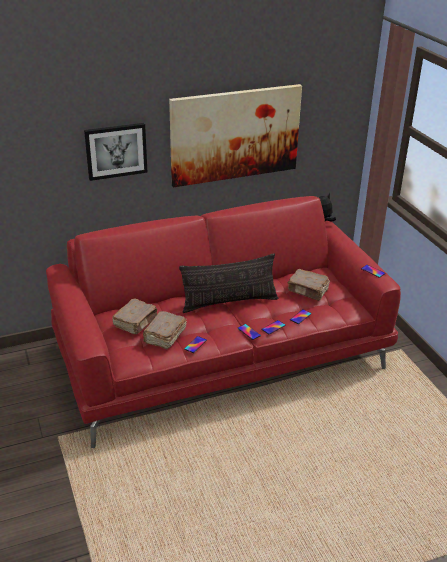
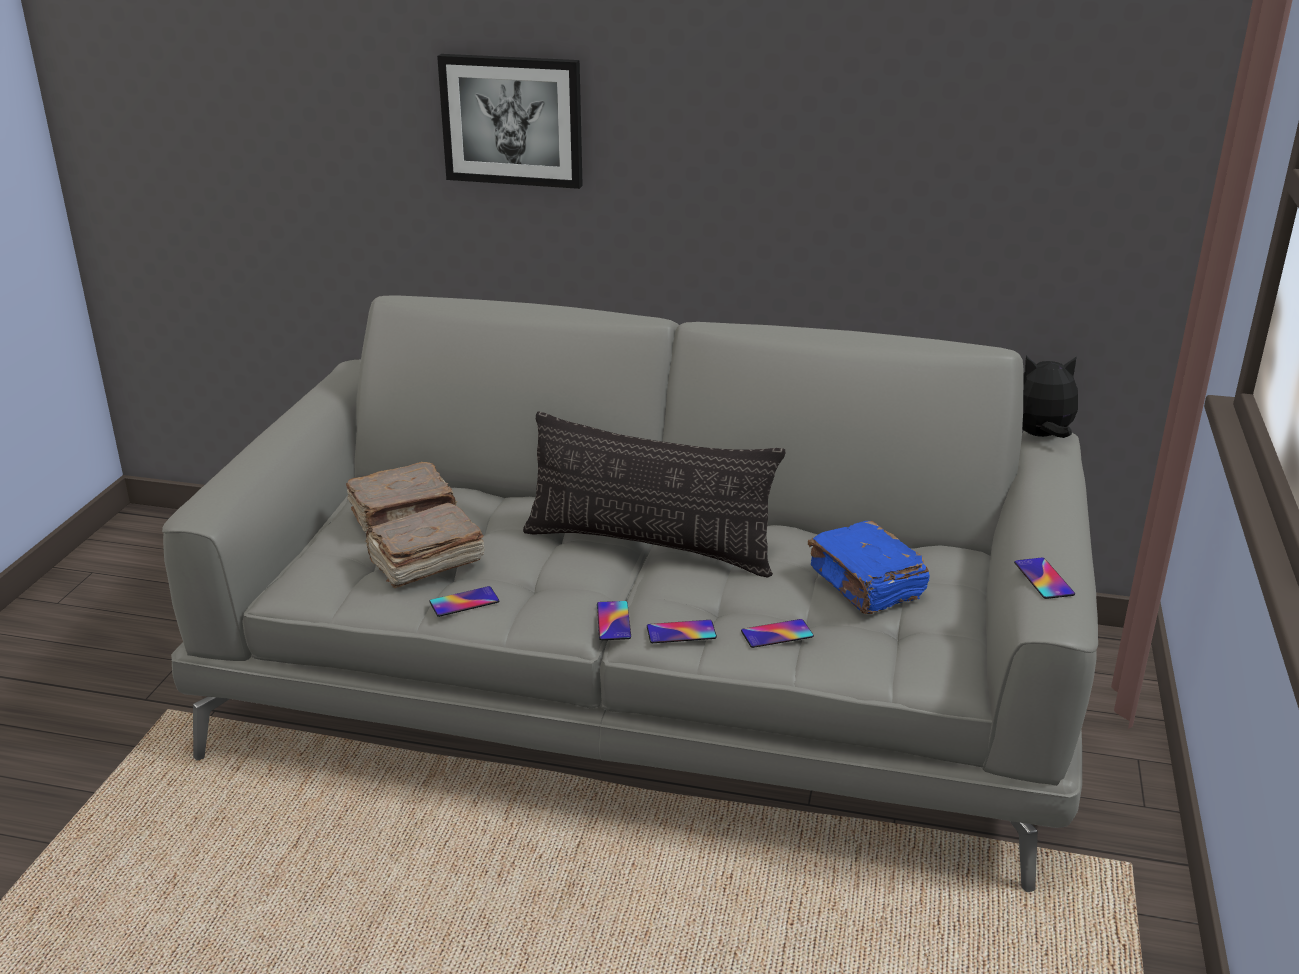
camera: 35 degrees right, 5 degrees down
(222, 354) = (649, 688): red sofa -> grey sofa
(235, 135) = (818, 137): picture -> none
(308, 290) = (866, 584): brown book -> blue book

